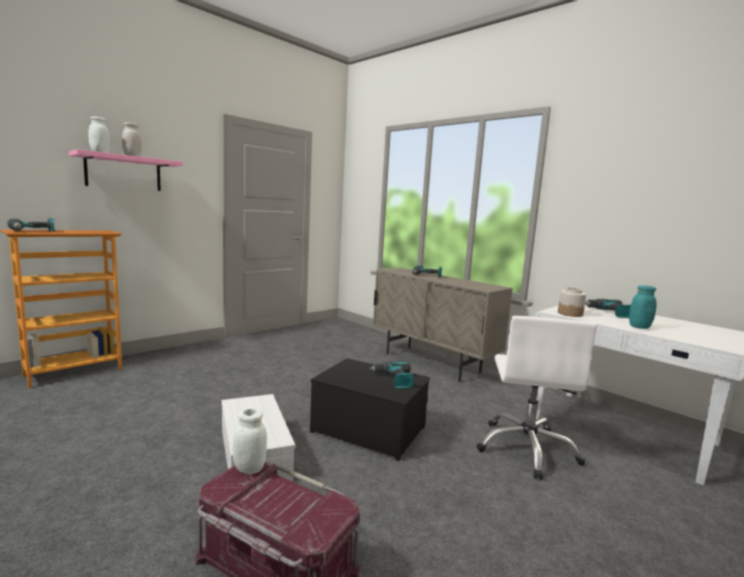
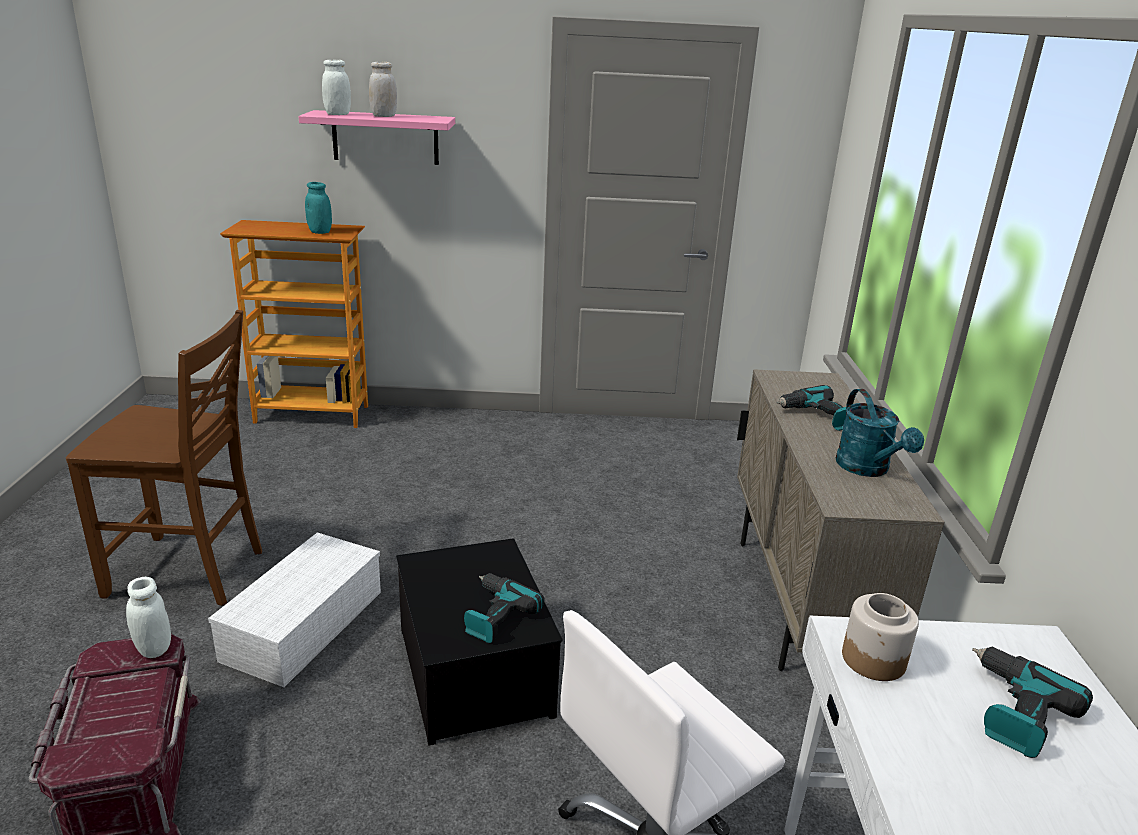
camera: 45 degrees right, 15 degrees up
(33, 231) = (259, 228): power drill -> none
(125, 468) = (189, 573): none -> brown chair
(469, 282) = (868, 469): none -> turquoise watering can
(639, 327) = (949, 791): turquoise jar -> turquoise jar (320, 232)

